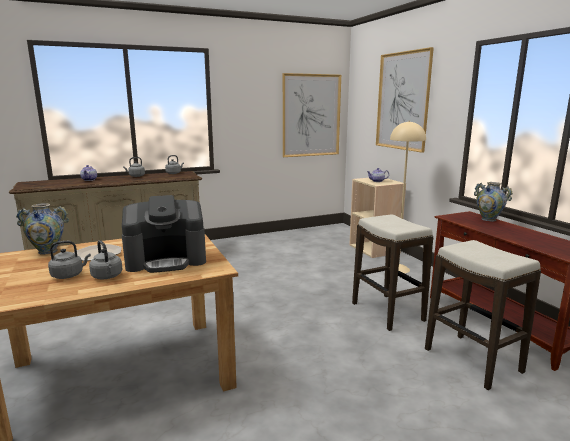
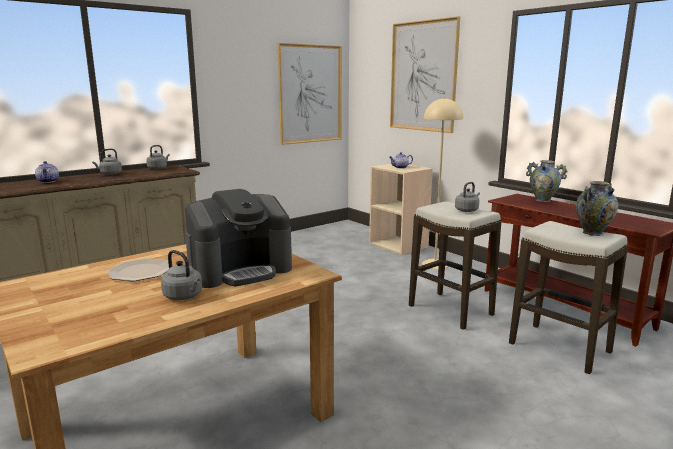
camera: 15 degrees left, 0 degrees up
(48, 251) = (65, 275): vase -> vase (592, 233)
(69, 275) = (129, 300): grey kettle -> grey kettle (467, 210)

